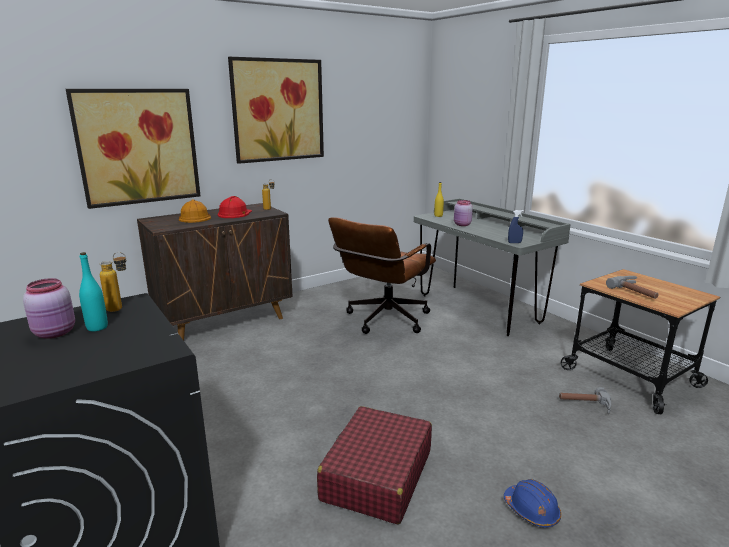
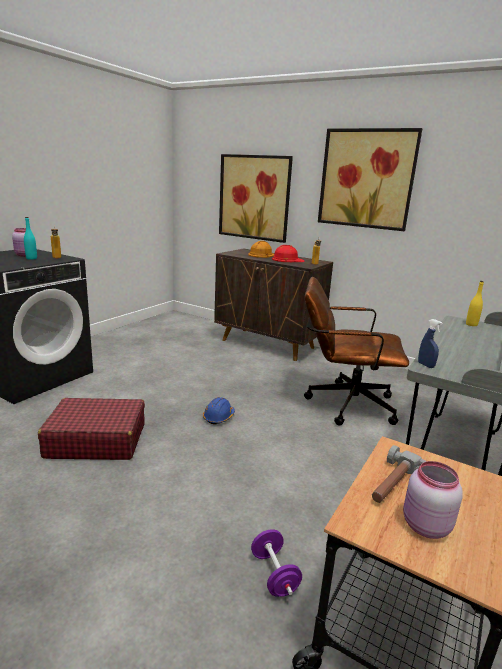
camera: 65 degrees right, 0 degrees up
(462, 225) = (455, 336): pink jar -> pink jar (424, 526)
(531, 510) = (61, 529): blue hard hat -> blue hard hat (218, 417)
(586, 405) = (274, 574): hammer -> purple dumbbell

